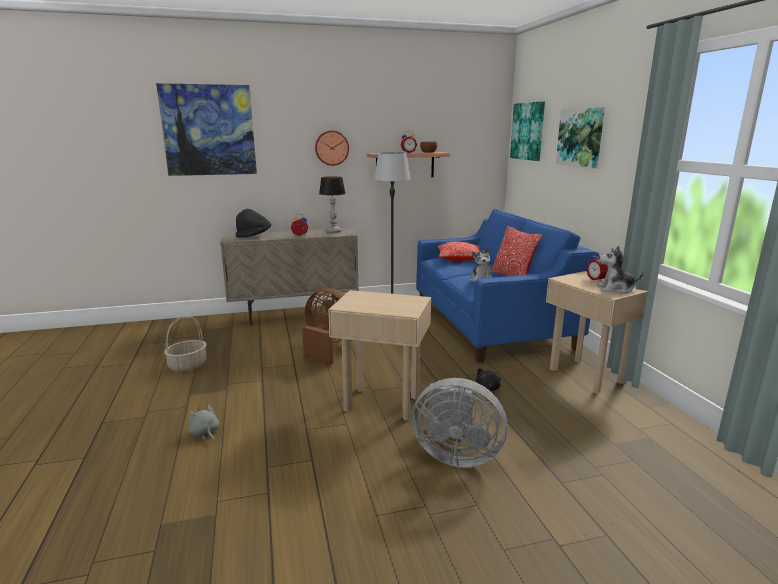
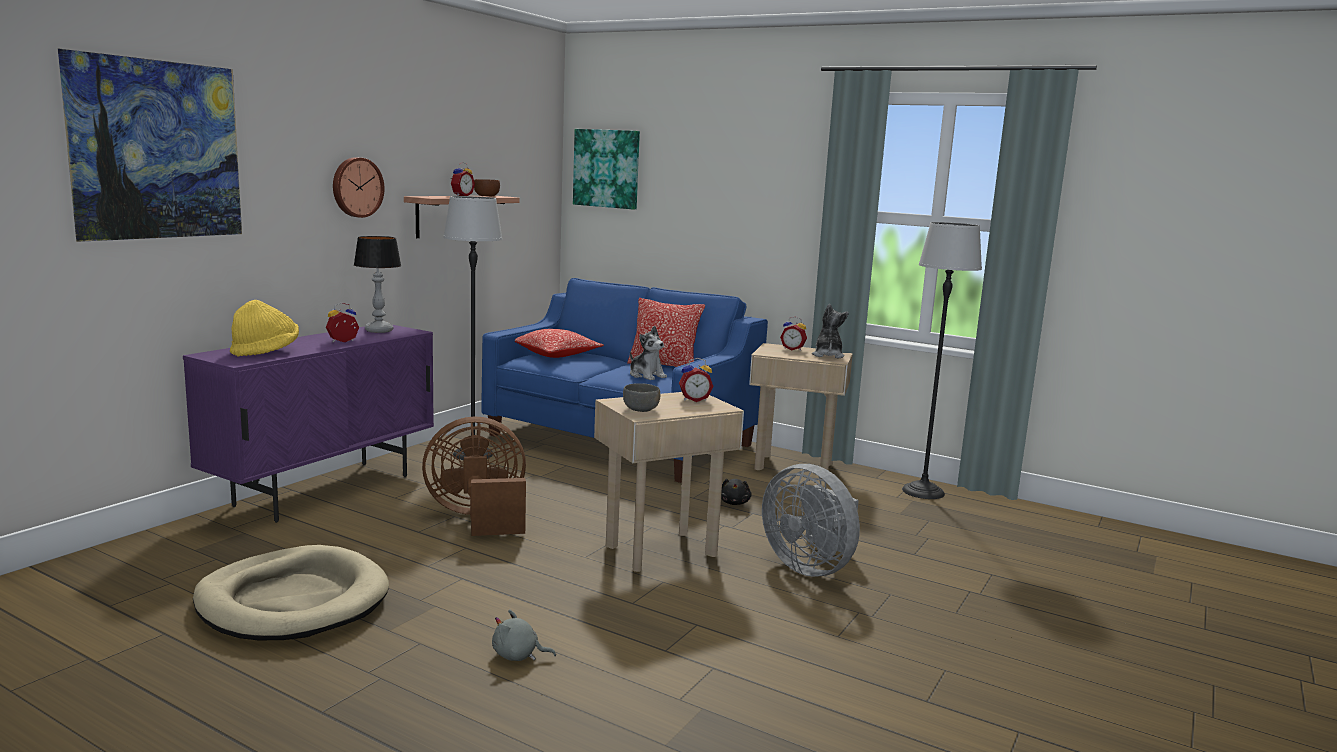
camera: 45 degrees left, 5 degrees down
(188, 365) = (293, 601): basket -> beige dog bed
(254, 236) = (265, 351): black hat -> yellow hat
(294, 315) = (324, 490): beige cabinet -> purple cabinet
(354, 302) = (641, 409): none -> grey bowl
(407, 303) = (694, 399): none -> alarm clock
(455, 455) = (810, 567): grey fan -> grey fan turned 75 degrees clockwise
(580, 137) = (714, 181): picture -> none
(616, 289) = (827, 355): plush toy -> plush toy turned 135 degrees clockwise
(675, 433) = (923, 491): none -> floor lamp

